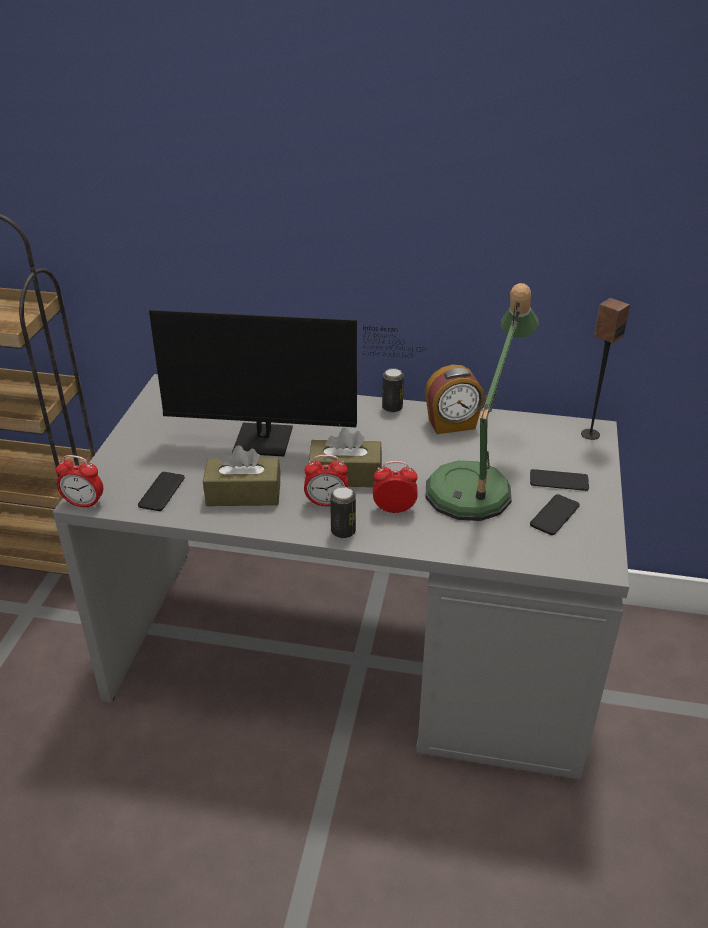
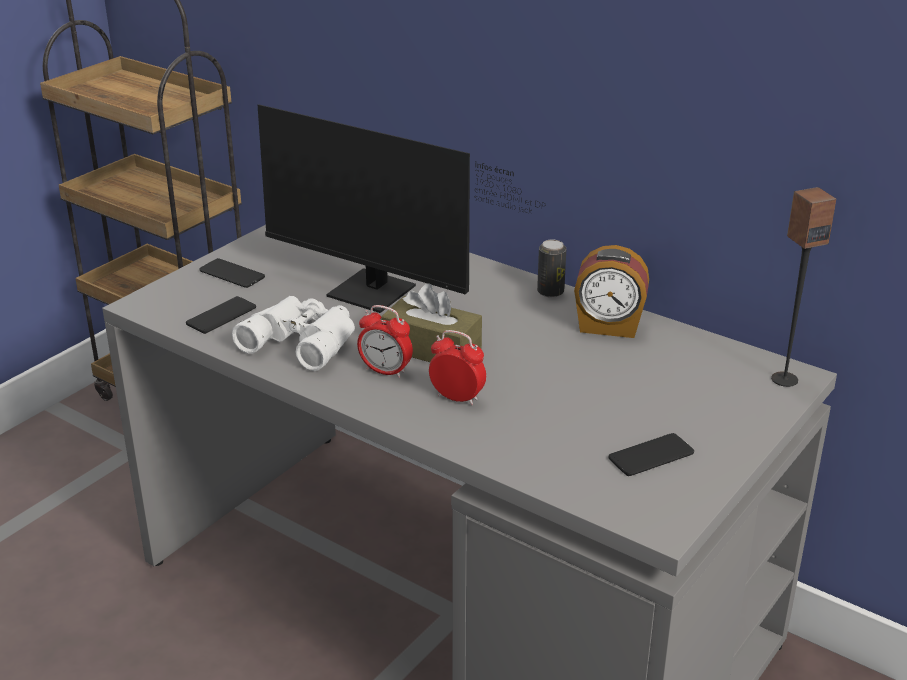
camera: 25 degrees right, 5 degrees down
(84, 504) = (137, 308): alarm clock -> none
(243, 494) = (303, 339): brown tissue box -> white binoculars
(343, 531) = (379, 404): can -> none
(475, 485) = (579, 397): table lamp -> none
(559, 481) = (692, 420): phone -> phone (232, 274)

